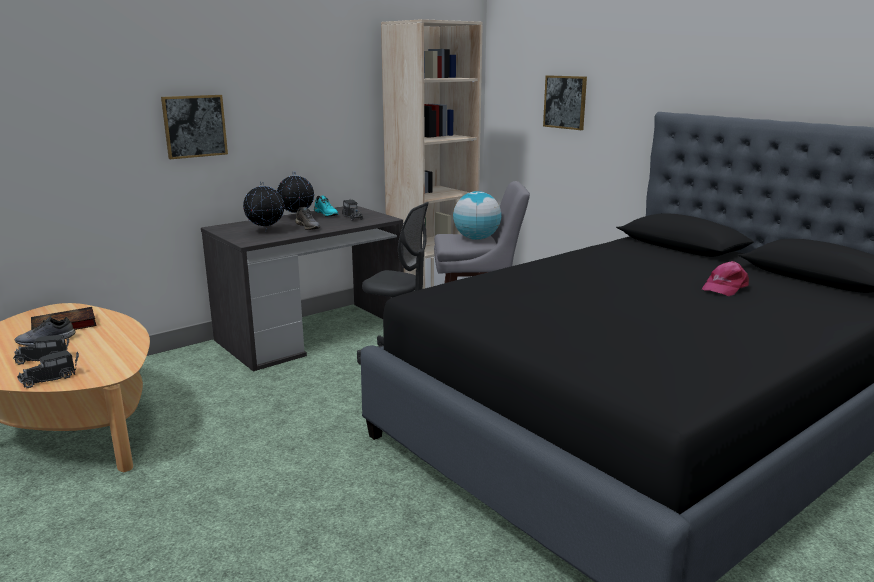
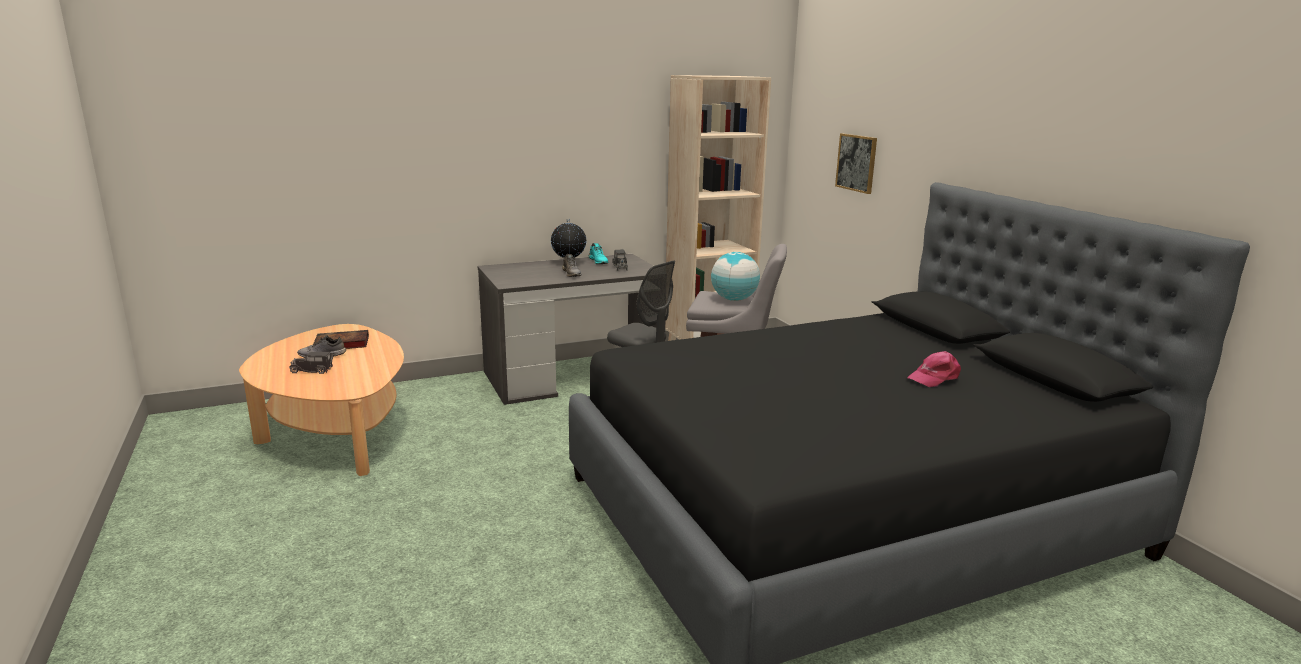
camera: 15 degrees right, 0 degrees up
(51, 378) = (310, 388): toy truck -> none
(194, 126) = (478, 172): picture -> none
(265, 231) = (530, 274): globe -> none

